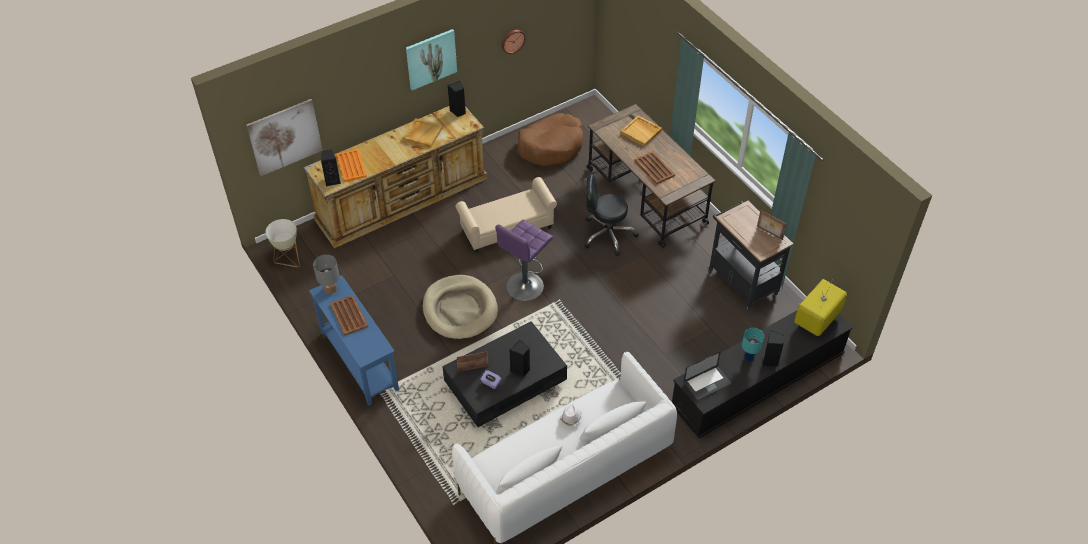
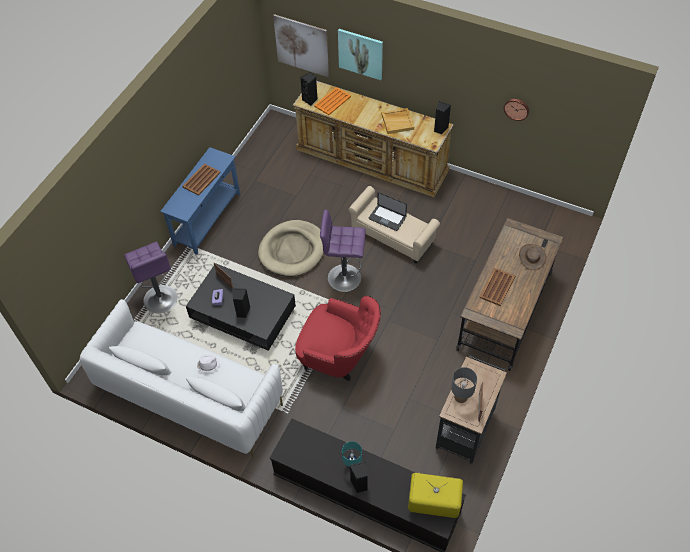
camera: 60 degrees right, 5 degrees up
(288, 258) = (268, 132): planter -> none
(330, 289) = (218, 157): grey table lamp -> grey table lamp (461, 397)
(430, 446) = (160, 299): none -> purple stool
(431, 59) = (435, 70): picture -> picture (360, 54)
(551, 146) = (504, 218): brown dog bed -> none
(605, 234) = (439, 303): black office chair -> none
(608, 331) = (339, 356): none -> red armchair
(641, 132) = (532, 257): beige tray -> brown hat
(707, 383) = (302, 445): laptop -> laptop (387, 218)

